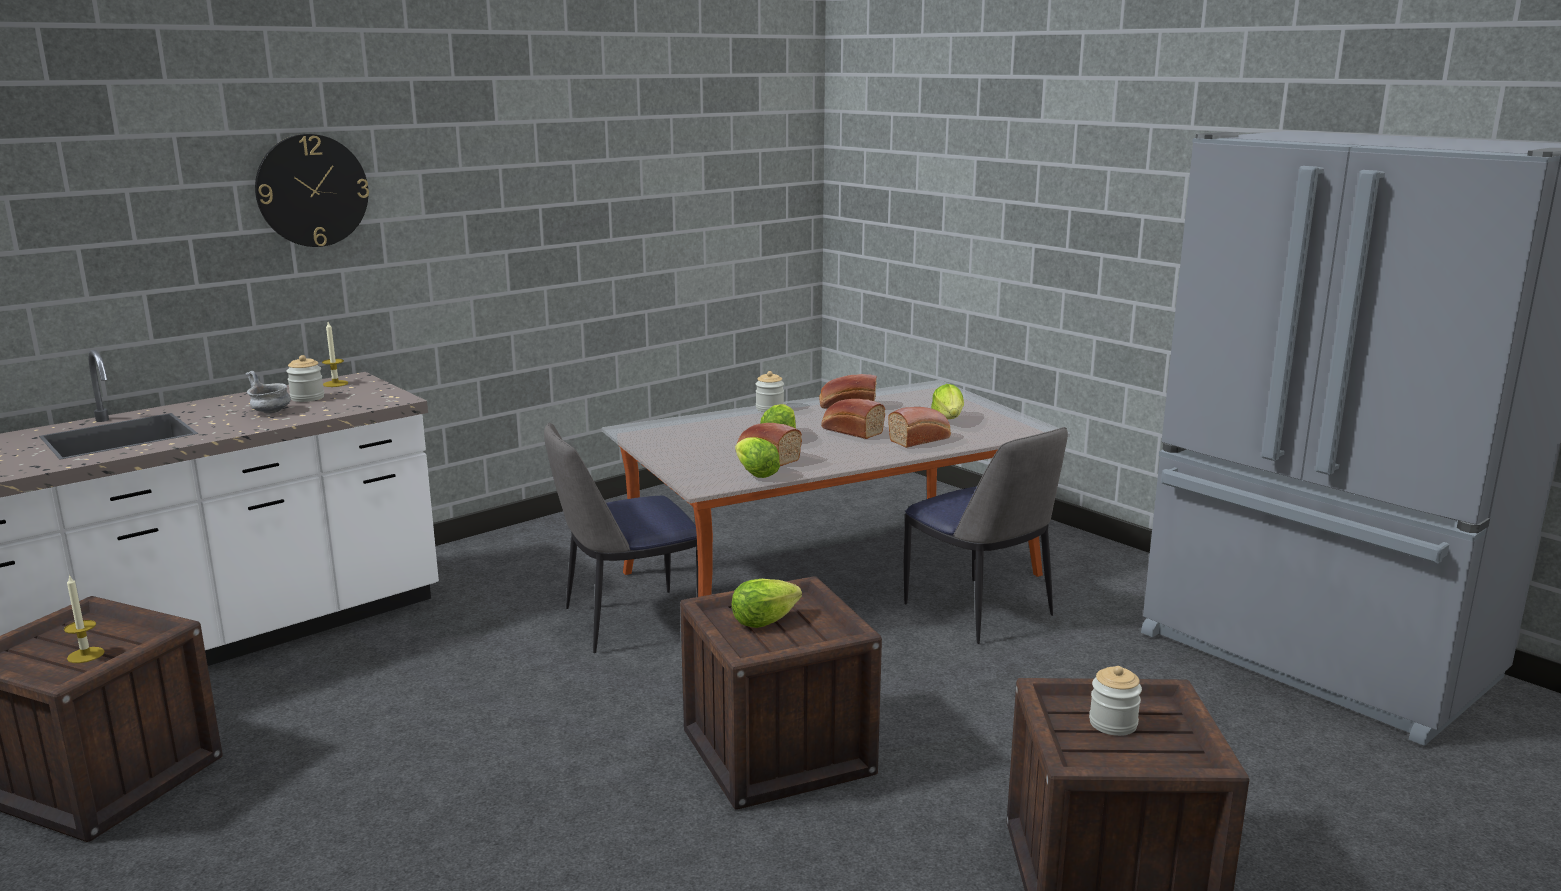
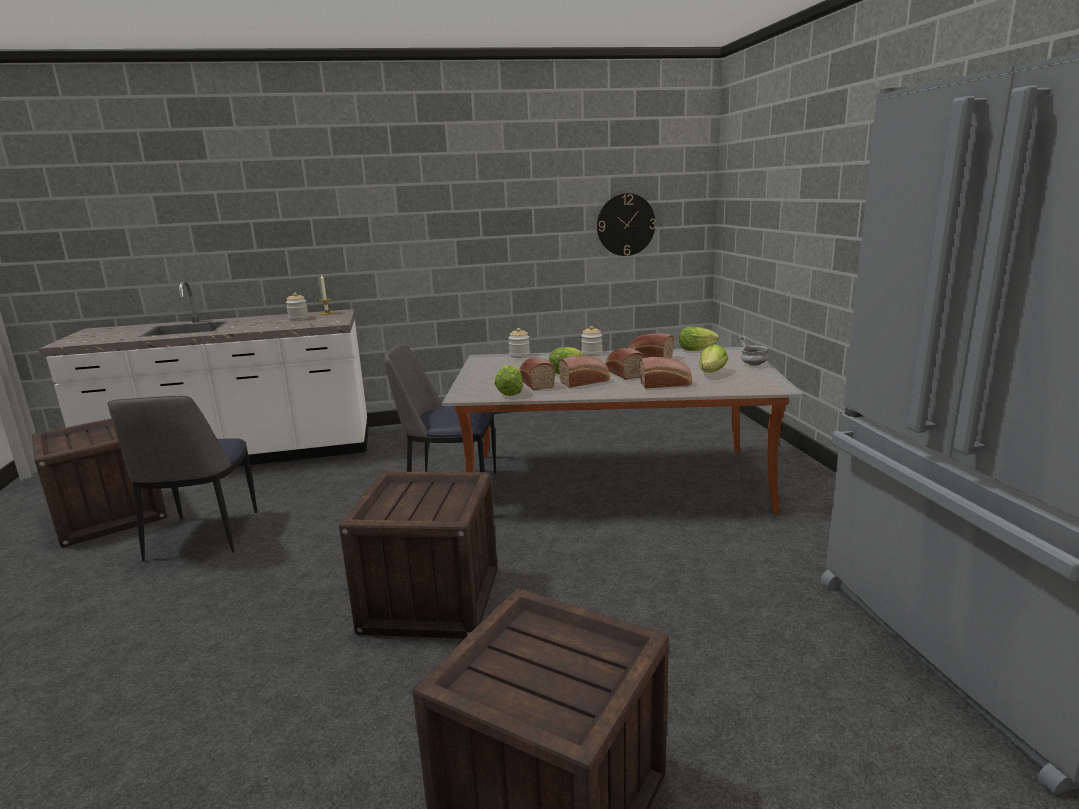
camera: 30 degrees right, 0 degrees up
(85, 655) = (85, 443): candle -> none
(269, 412) = (267, 324): grey bowl -> grey bowl (752, 364)
(312, 190) = (322, 195): wall clock -> wall clock (626, 225)
(763, 621) = (414, 497): lettuce -> lettuce (695, 350)
(824, 447) = (585, 381): none -> bread
(980, 612) = (695, 532): chair -> chair (202, 537)
(1113, 724) = (546, 656): jar -> jar (519, 355)

